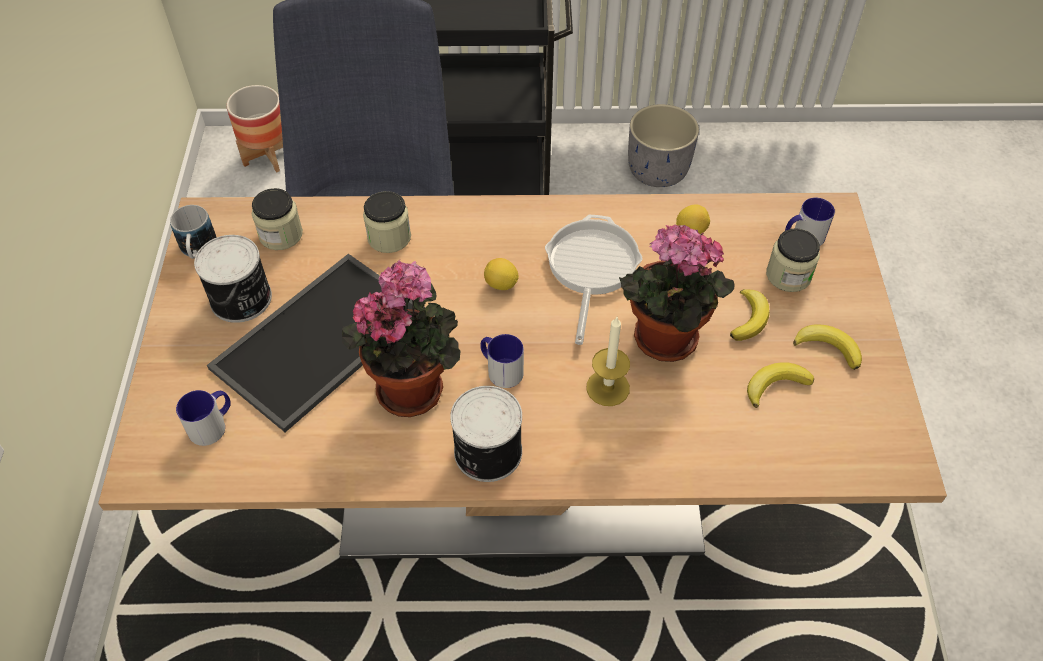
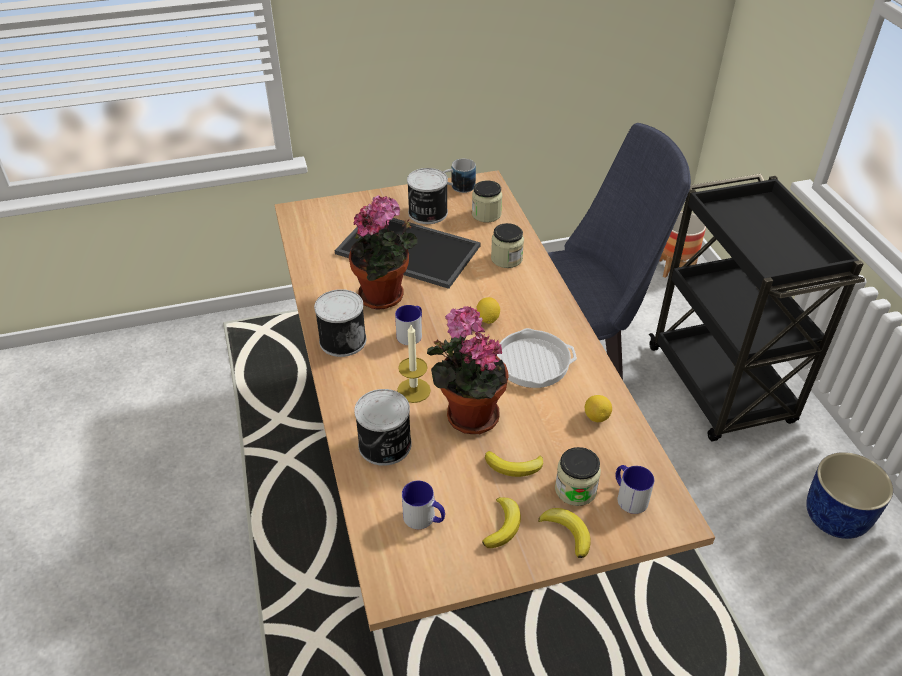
camera: 75 degrees right, 10 degrees down
(213, 425) = (333, 227): mug -> mug (424, 518)
(658, 170) = (836, 517): grey planter -> blue planter
(695, 435) = (385, 445): none -> can
(775, 385) = (449, 491): banana -> banana (567, 533)

